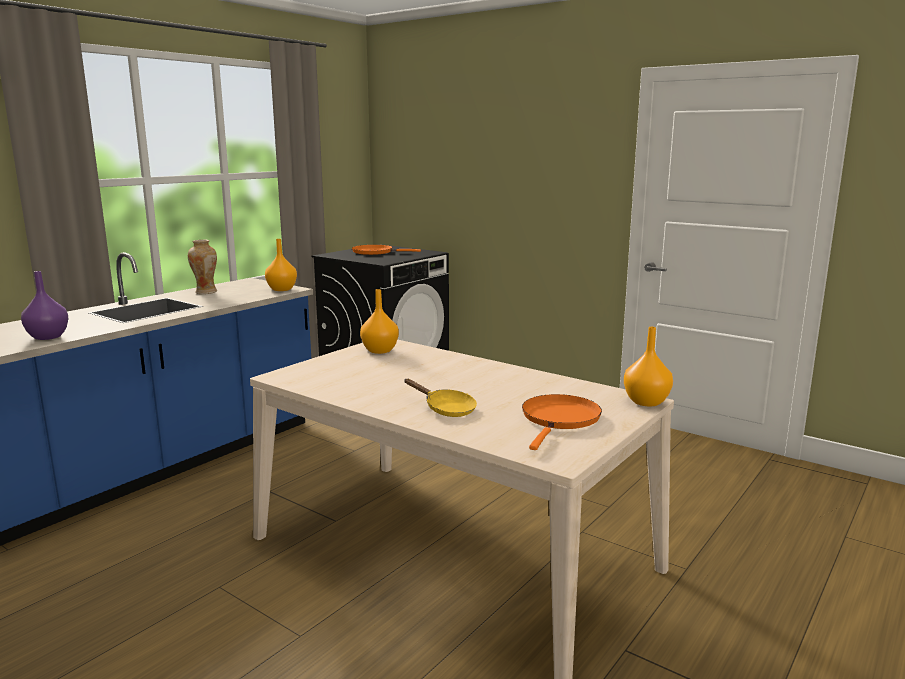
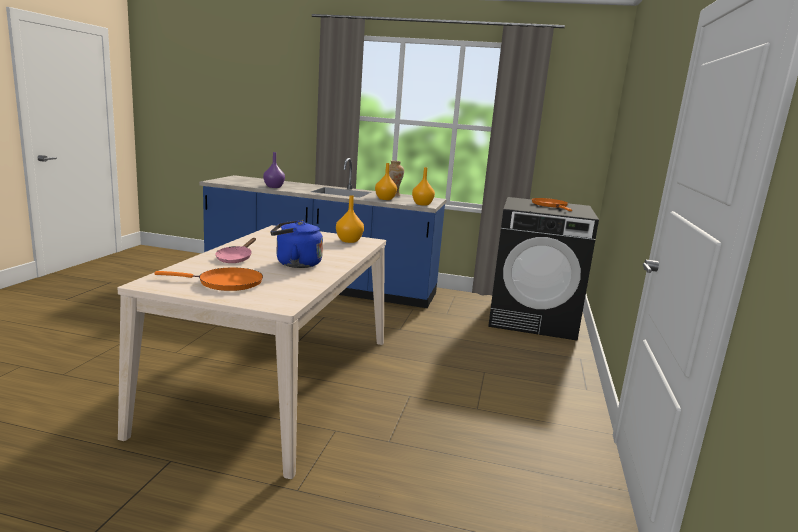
camera: 65 degrees right, 0 degrees up
(446, 409) = (236, 258): yellow frying pan -> pink frying pan
(482, 383) = (295, 264): none -> blue kettle
(645, 402) = (278, 306): orange vase -> orange vase (384, 199)

